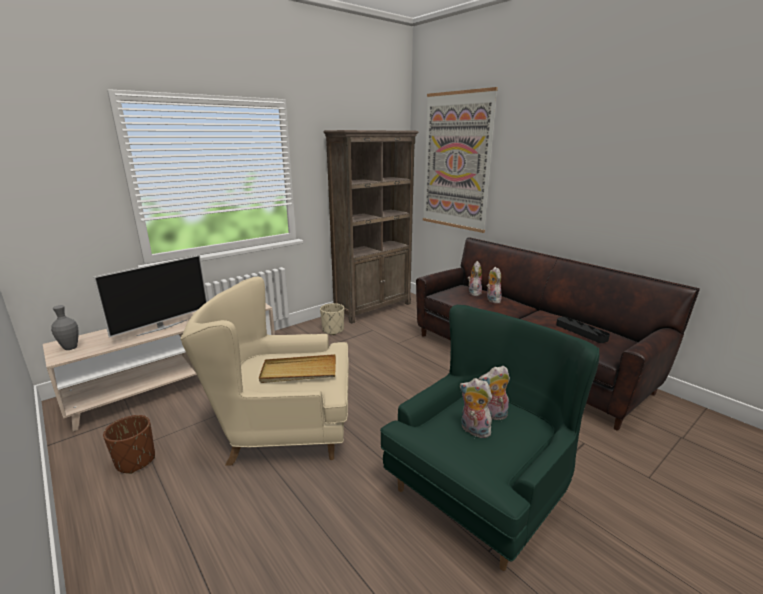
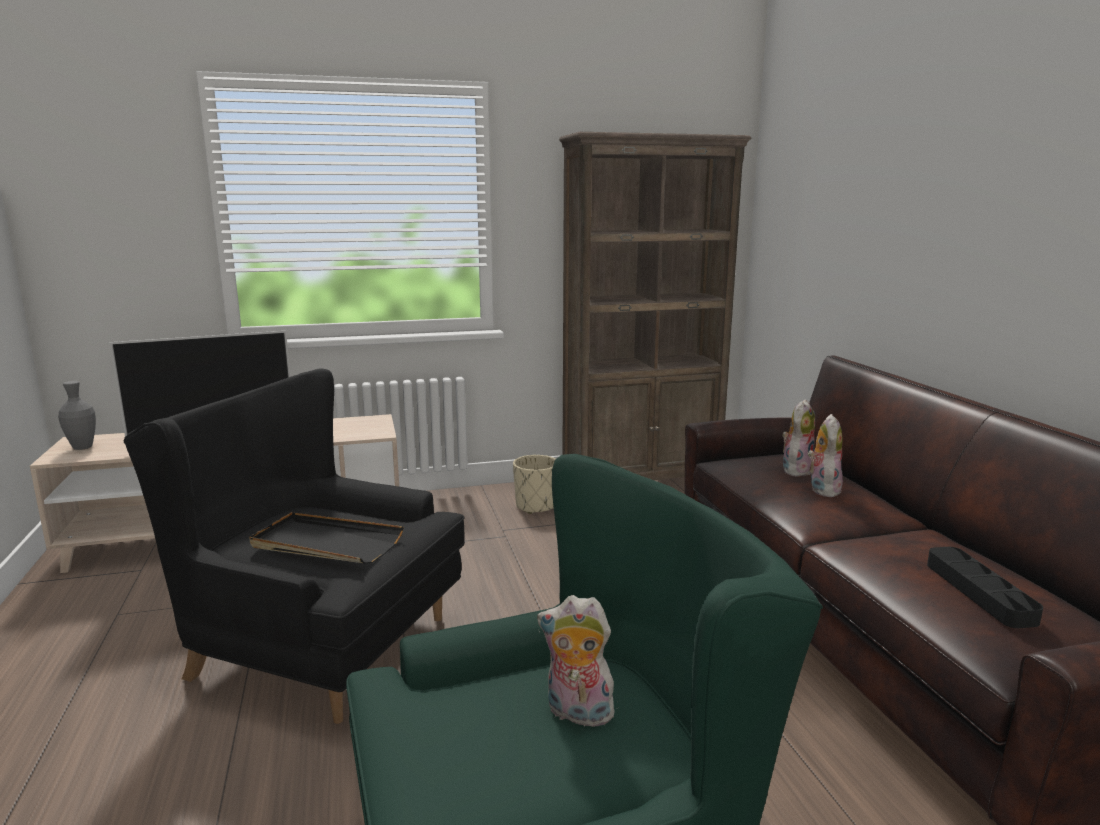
camera: 25 degrees right, 5 degrees down
(135, 461) = (85, 635): brown planter -> none
(283, 427) = (315, 644): beige armchair -> black armchair
(299, 371) = (326, 543): beige tray -> black tray
(456, 162) = (824, 196): picture -> none
(473, 430) = (504, 729): plush toy -> none

